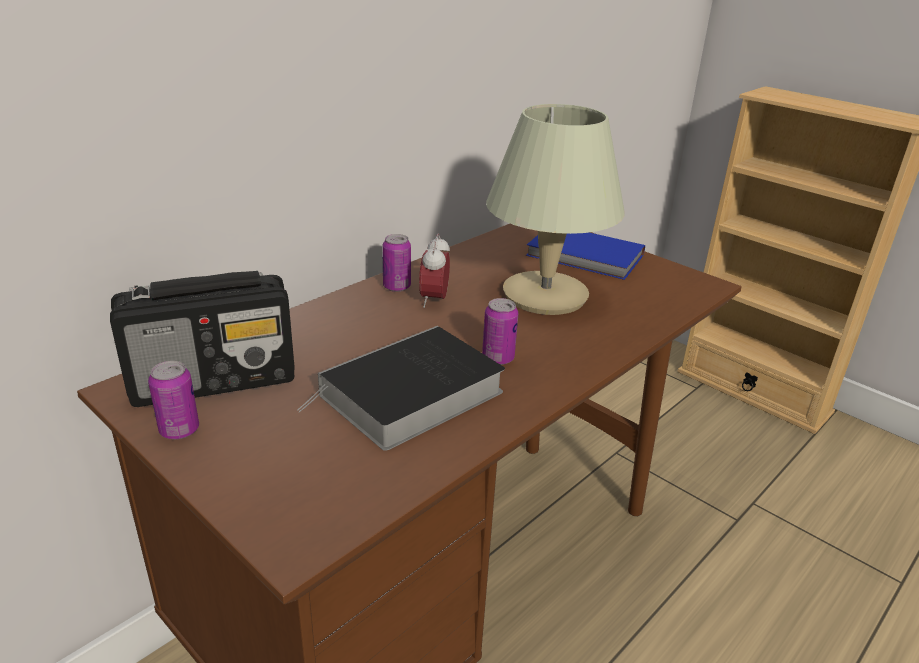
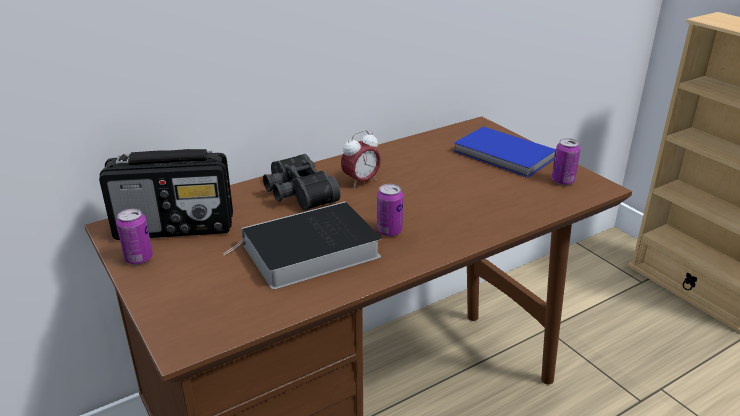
camera: 15 degrees right, 0 degrees up
(360, 322) = (297, 194): none -> black binoculars
(396, 287) = (336, 169): can -> can (562, 181)
(434, 300) = (361, 182): alarm clock -> alarm clock turned 150 degrees counterclockwise
(545, 296) = (452, 185): beige table lamp -> none

